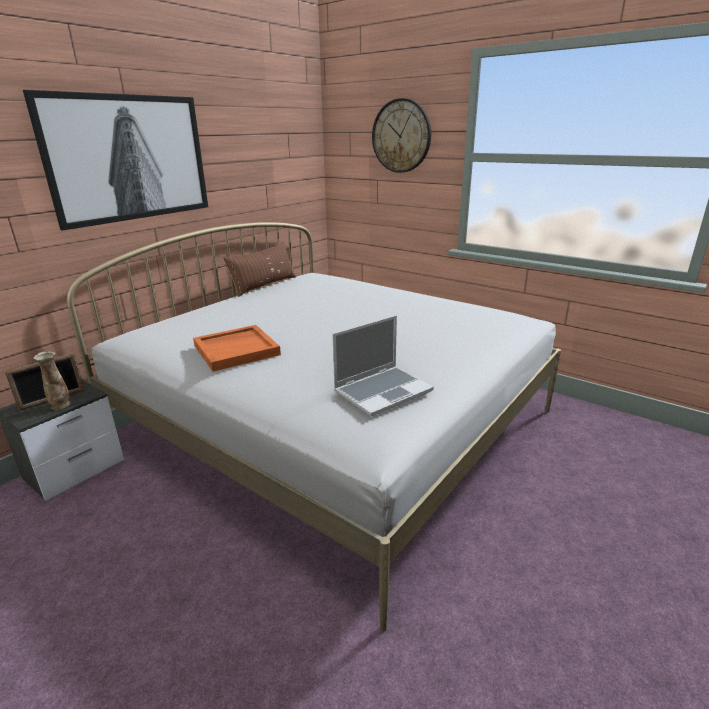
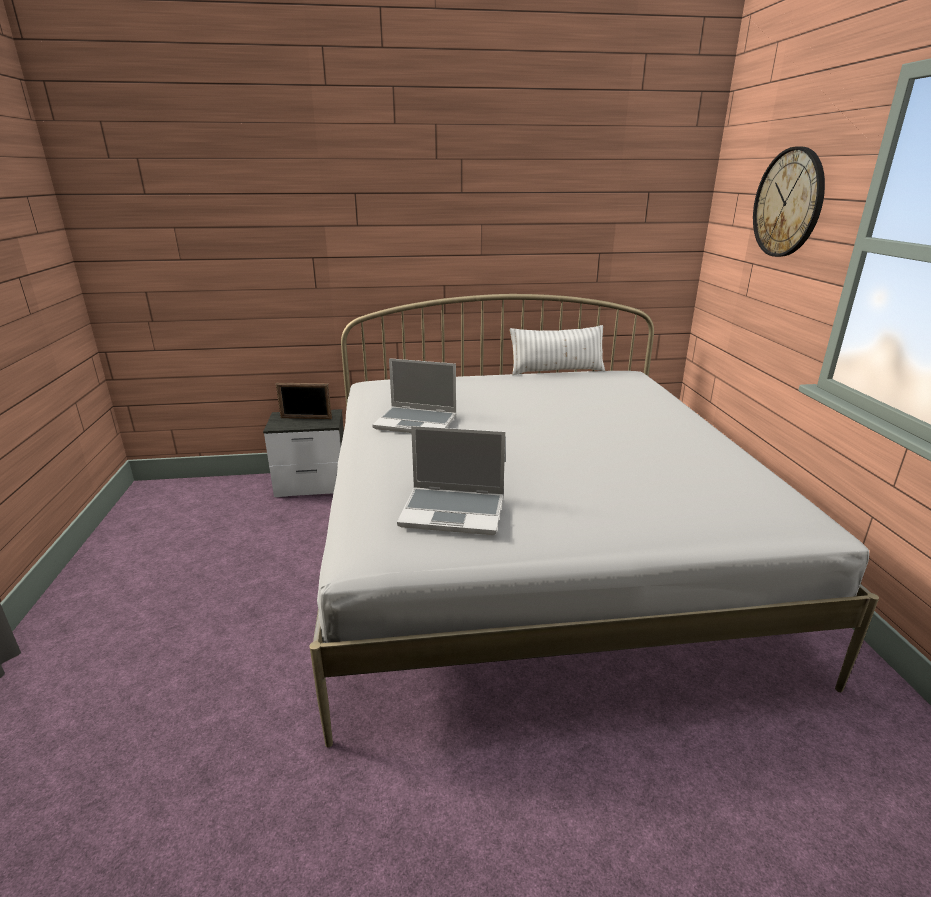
camera: 45 degrees right, 0 degrees up
(60, 405) = (303, 424): vase -> none
(129, 158) = (428, 213): picture -> none
(237, 350) = (417, 422): orange tray -> laptop
(264, 285) = (556, 371): brown pillow -> white pillow

